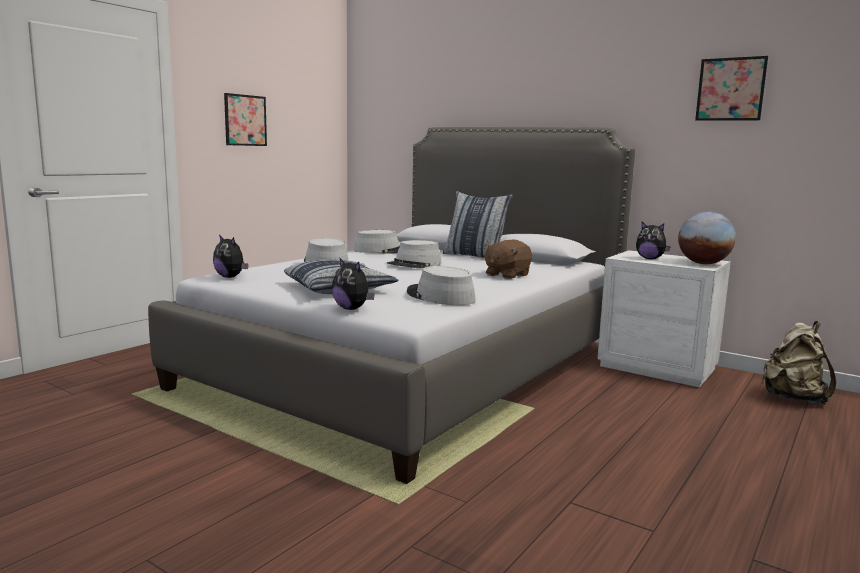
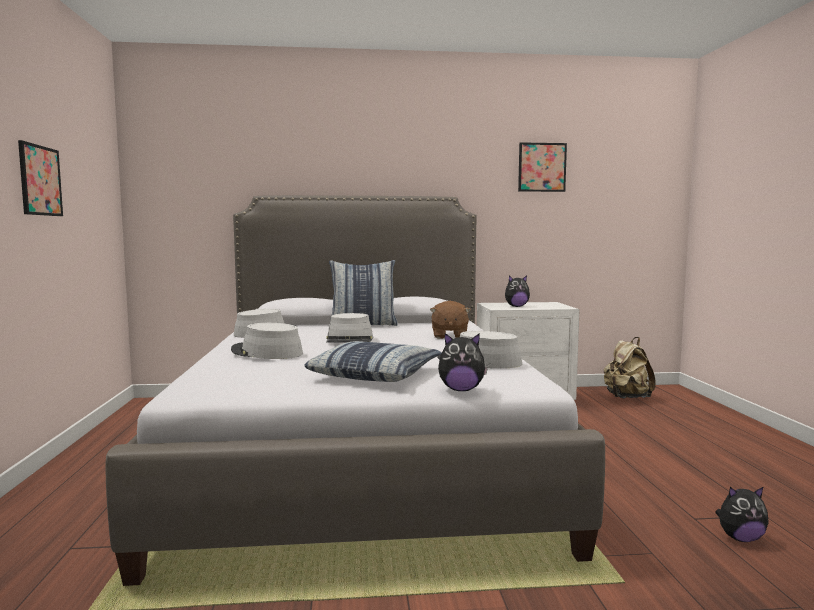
camera: 40 degrees left, 5 degrees down
(231, 277) = (215, 388): plush toy -> plush toy (740, 538)
(703, 263) = (555, 305): globe -> none

